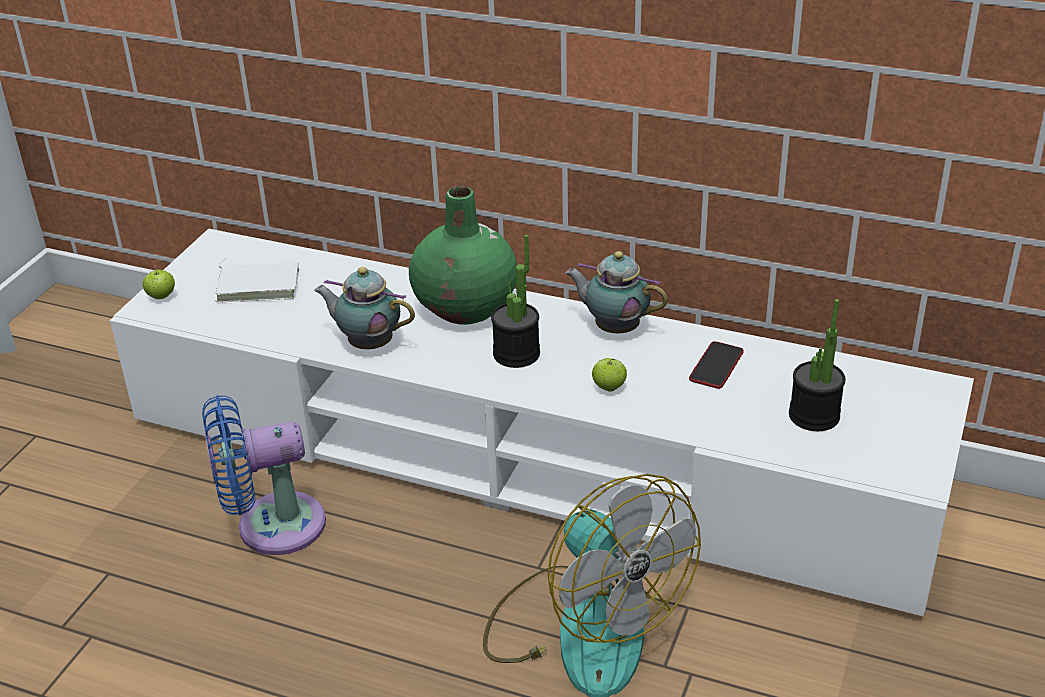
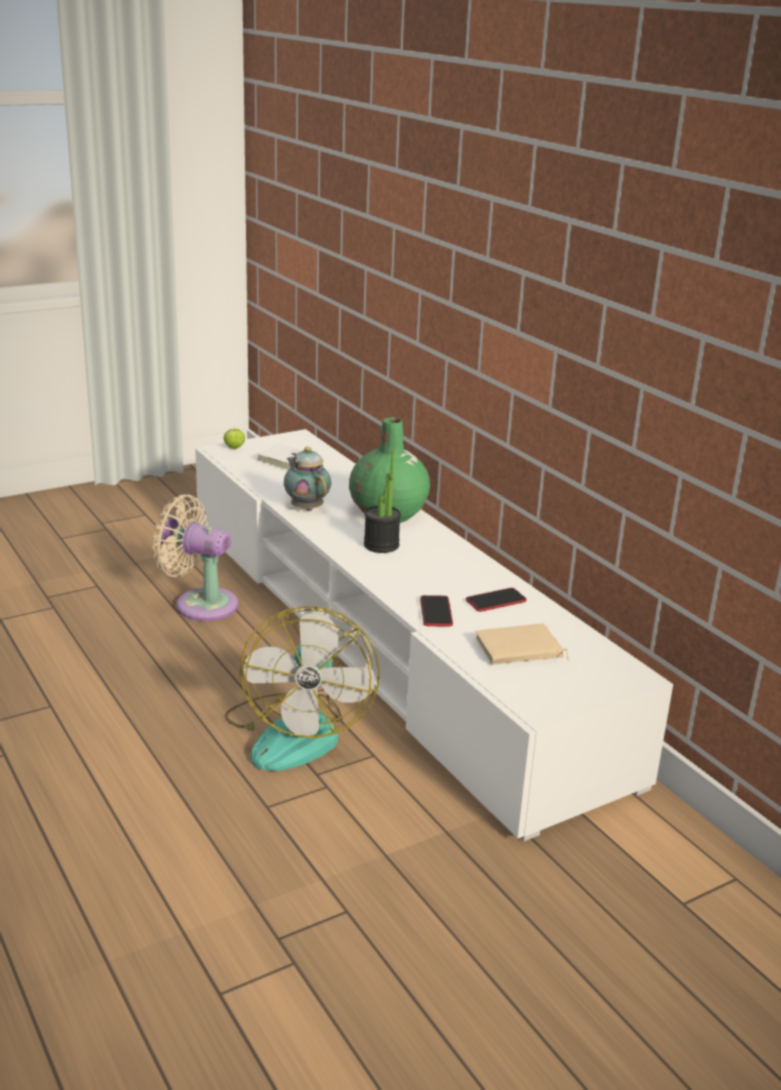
camera: 35 degrees right, 10 degrees down
(271, 526) = (200, 604): blue fan -> beige fan
(609, 387) = (410, 582): apple -> none
(614, 328) = (461, 557): teapot -> none
(683, 412) = (436, 612): none -> phone
(814, 416) = (519, 650): potted plant -> beige book

